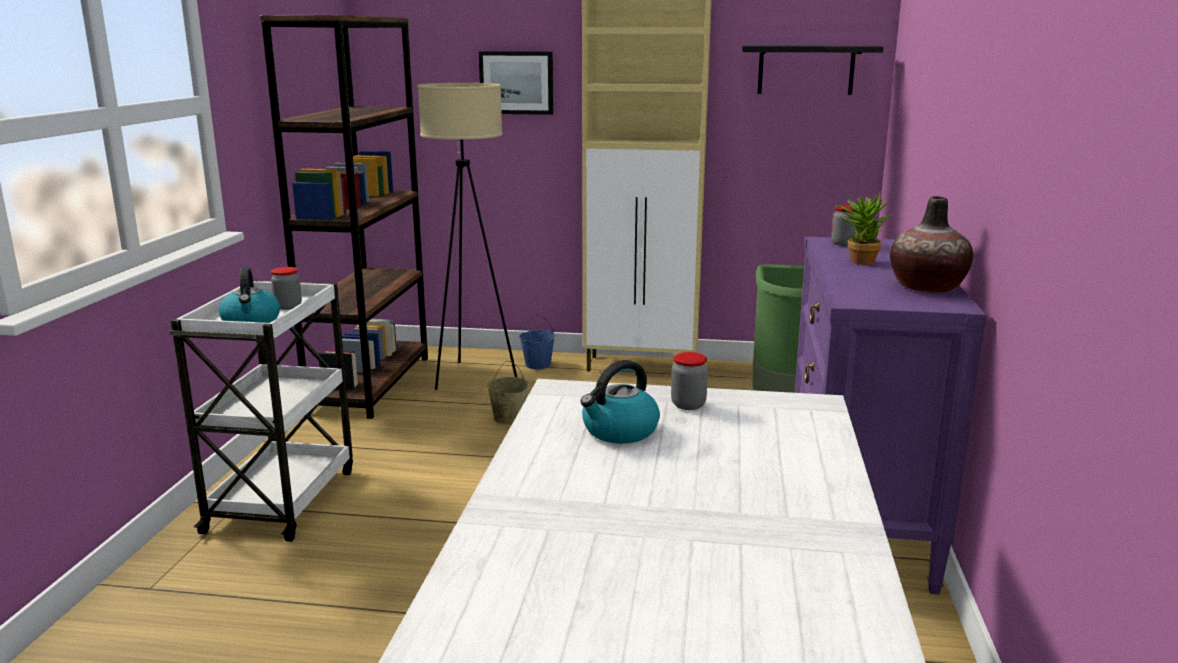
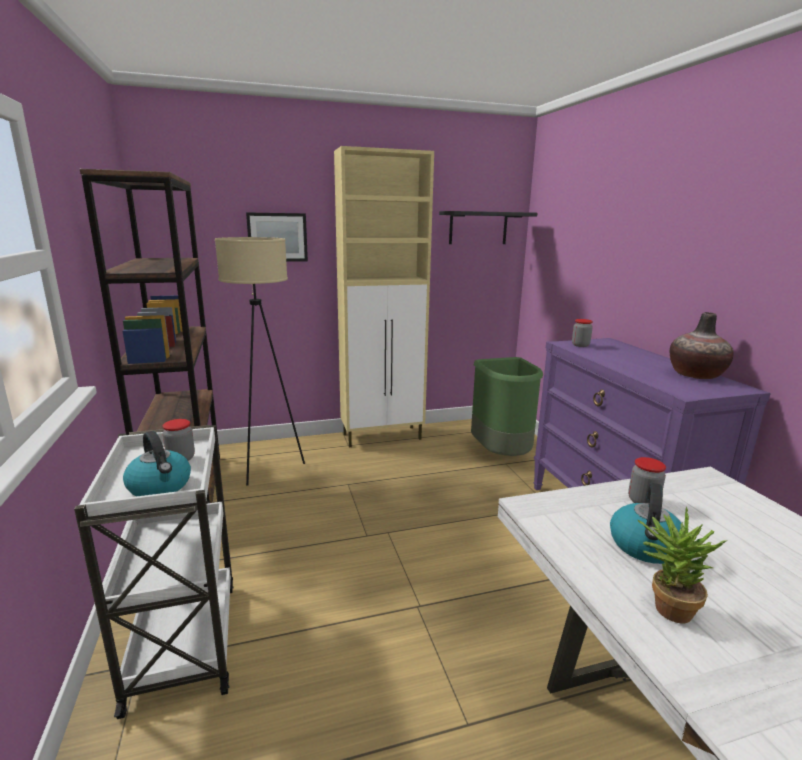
camera: 25 degrees left, 0 degrees up
(508, 418) = (325, 500): beige bucket -> none
(537, 365) = (310, 448): blue bucket -> none
(859, 261) = (616, 358): potted plant -> potted plant (665, 606)

